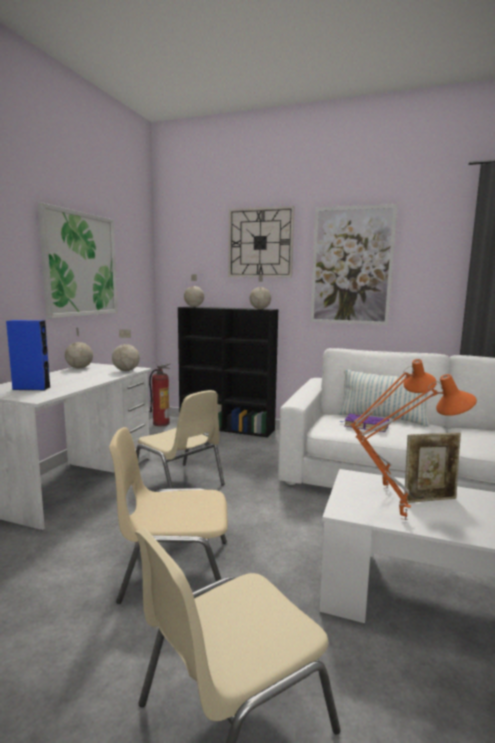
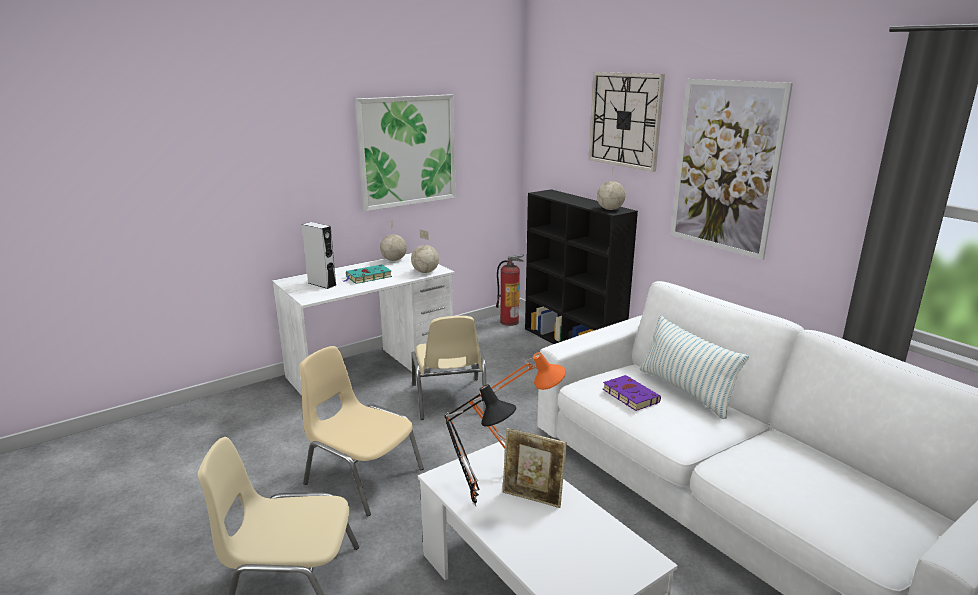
camera: 35 degrees right, 10 degrees up
(31, 388) = (322, 284): blue speaker -> grey speaker
(74, 379) = (367, 277): none -> turquoise book
(194, 306) = (550, 192): globe -> none
(403, 518) = (477, 504): orange table lamp -> black table lamp

